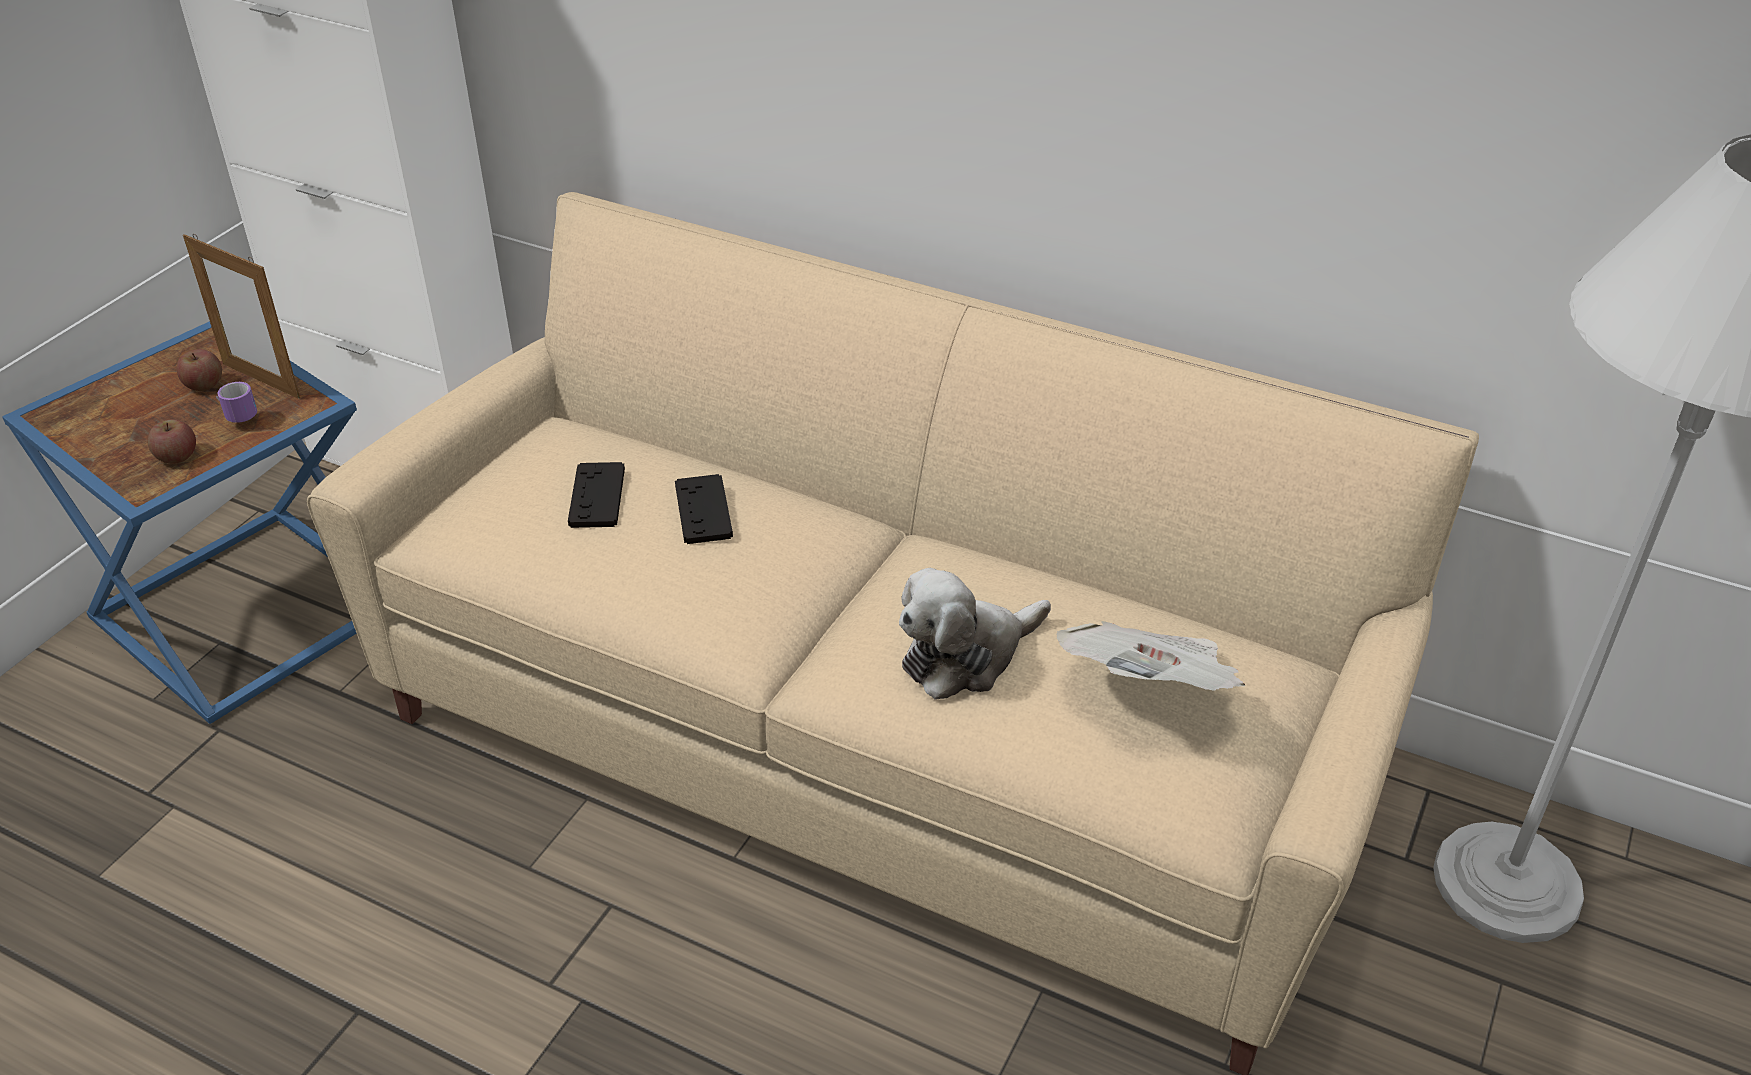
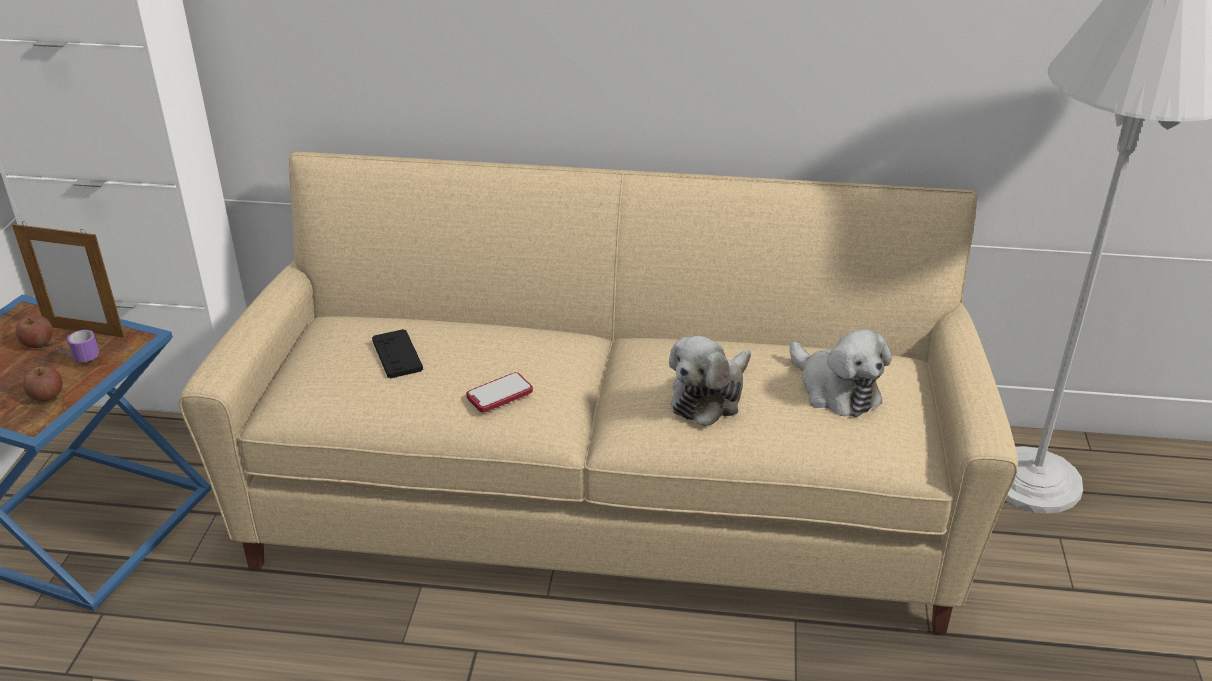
camera: 20 degrees left, 5 degrees down
(692, 583) = (499, 394): none -> phone
(703, 511) = (479, 348): black game controller -> none
(1150, 690) = (835, 390): newspaper -> plush toy

